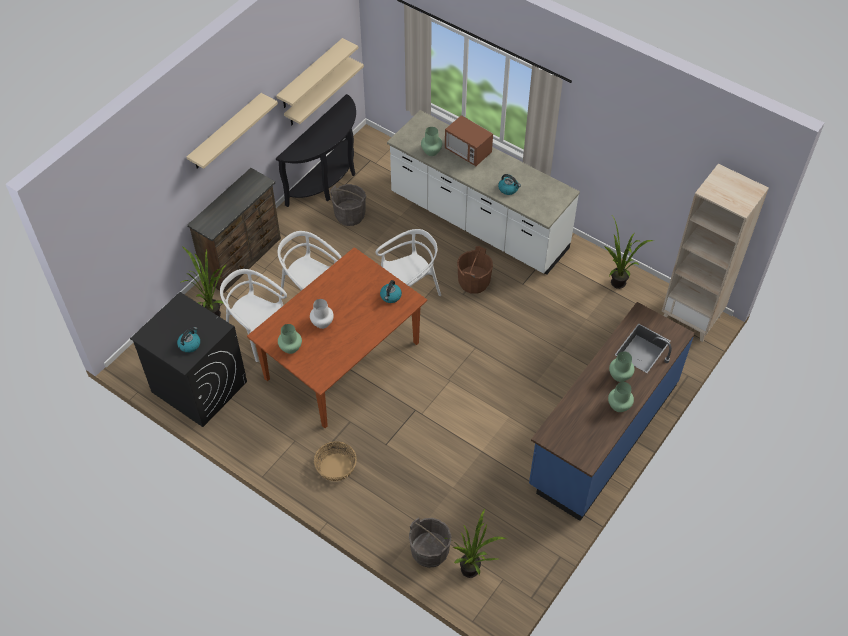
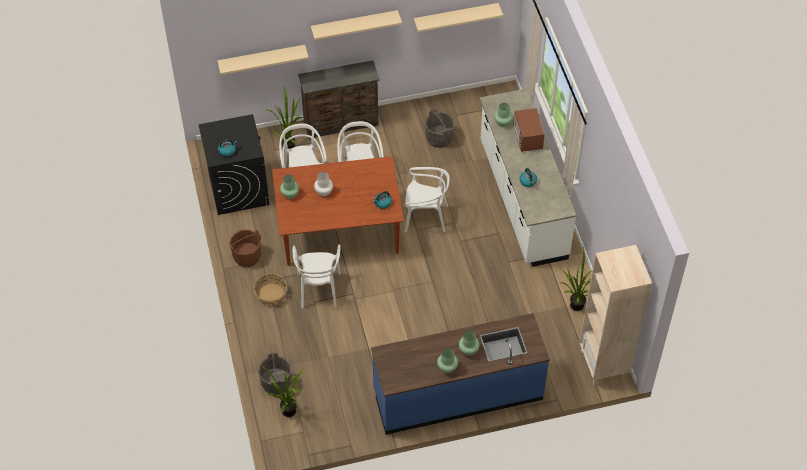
camera: 40 degrees right, 0 degrees up
(317, 92) = (460, 33): beige shelf -> beige shelf (262, 59)
(328, 181) = (448, 105): black console table -> none
(378, 429) = (318, 289): none -> white chair
(474, 282) = (476, 238): brown bucket -> brown bucket (247, 256)

